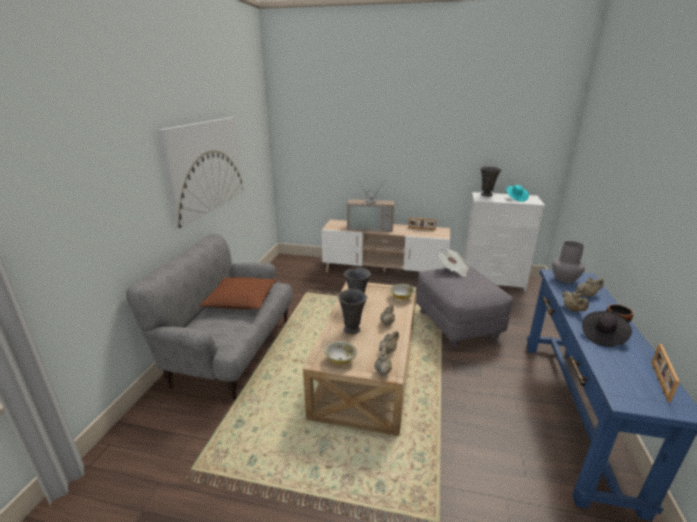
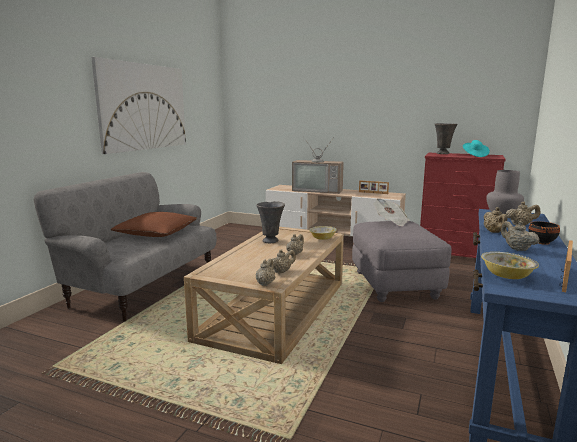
camera: 10 degrees right, 10 degrees down
(340, 359) = (226, 273): bowl -> bowl (507, 276)
(352, 330) = (253, 256): grey vase -> none
(493, 281) = (455, 254): white dresser -> red dresser
(602, 336) = (516, 249): black hat -> beige teapot

